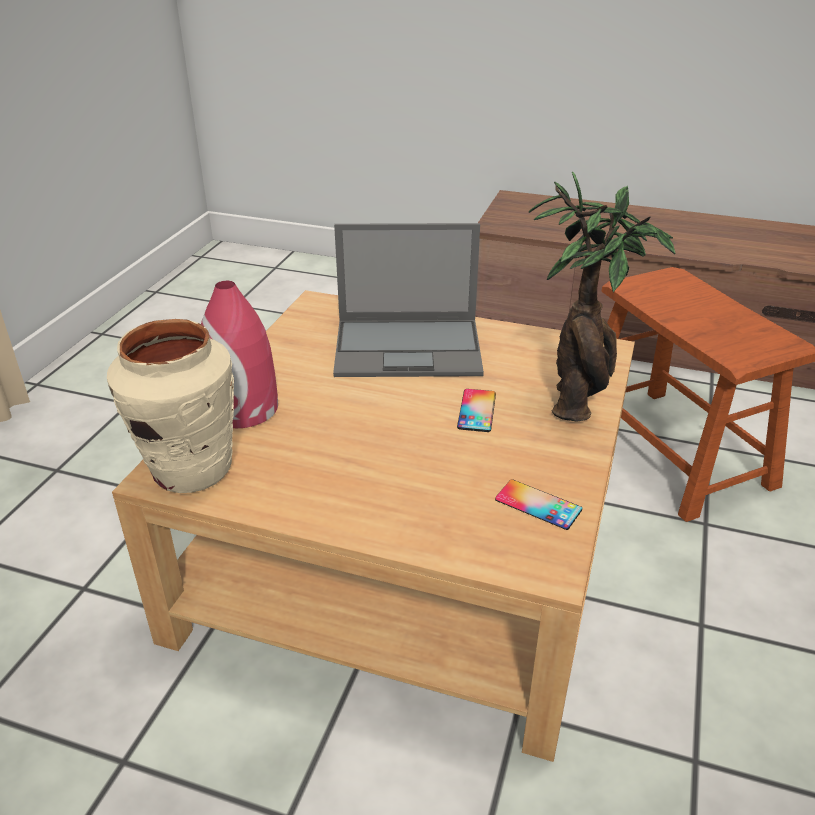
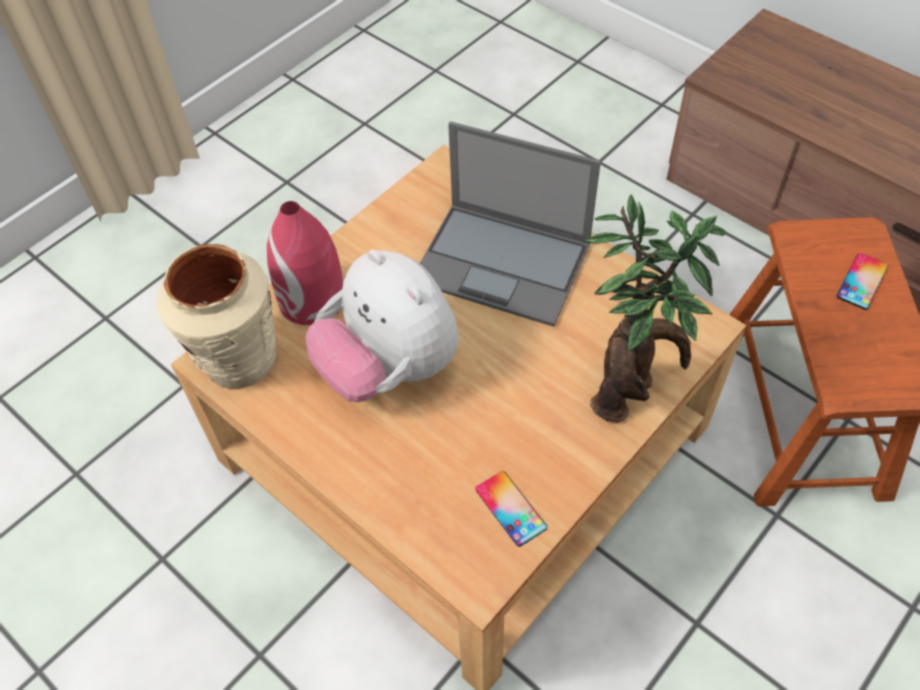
camera: 25 degrees right, 20 degrees up
(351, 437) = (389, 368): none -> plush toy
(477, 410) = (521, 372): phone -> phone (862, 281)

